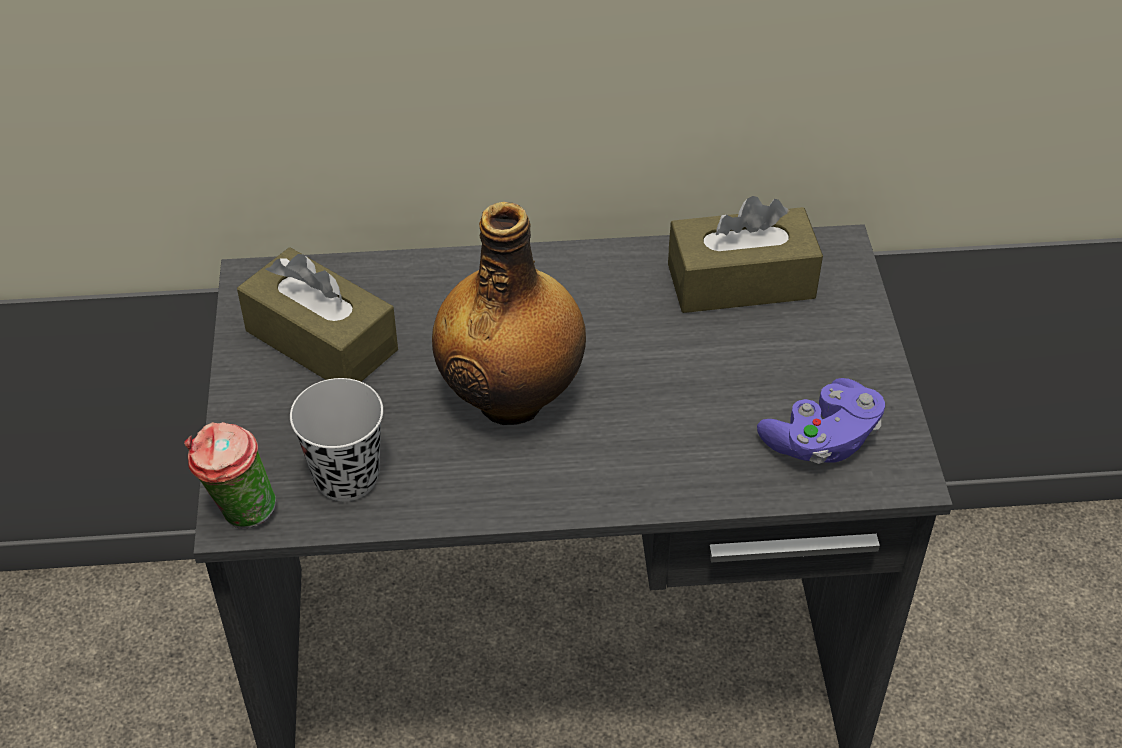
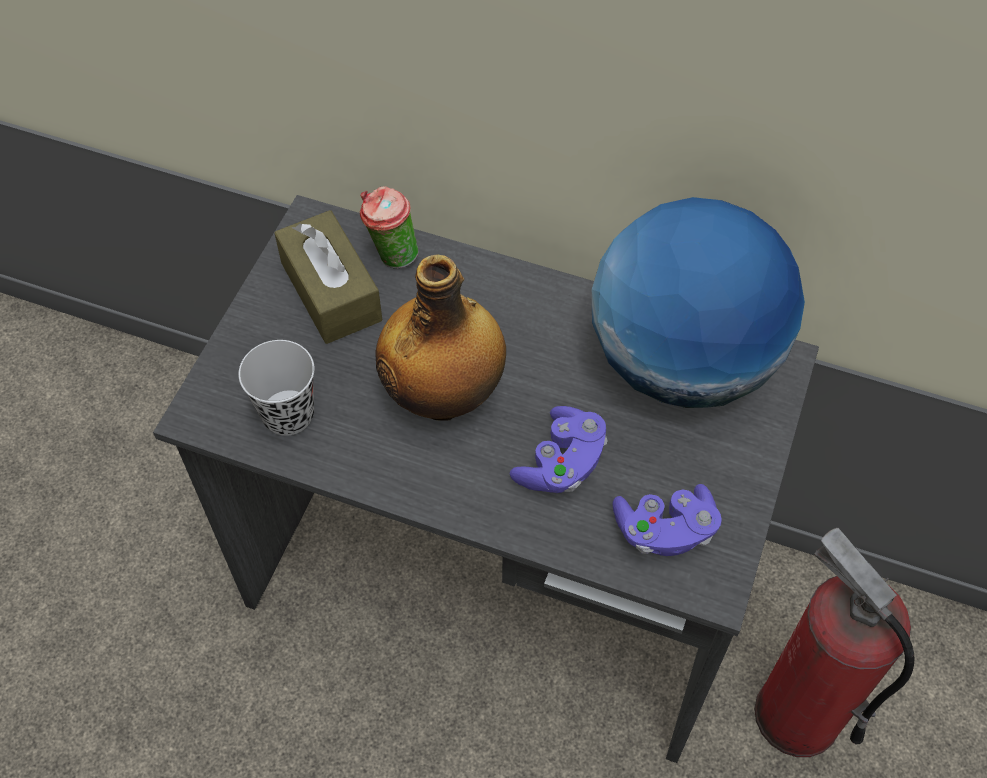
camera: 25 degrees right, 10 degrees up
(239, 514) = (198, 414): cup -> cup (391, 256)
(678, 417) = (561, 463): none -> purple game controller
(741, 281) = (682, 361): brown tissue box -> globe
(953, 678) = (796, 714): none -> fire extinguisher

